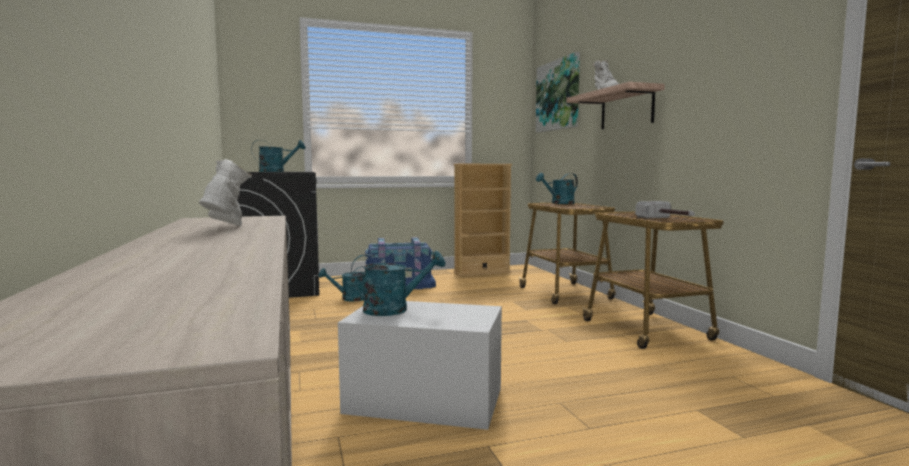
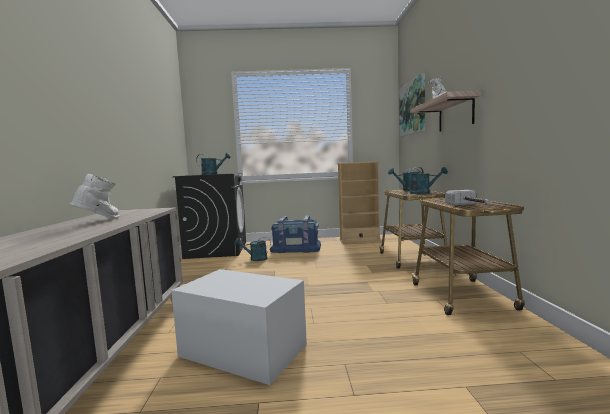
camera: 15 degrees right, 0 degrees up
(394, 309) = (222, 280): turquoise watering can -> turquoise watering can (423, 193)

